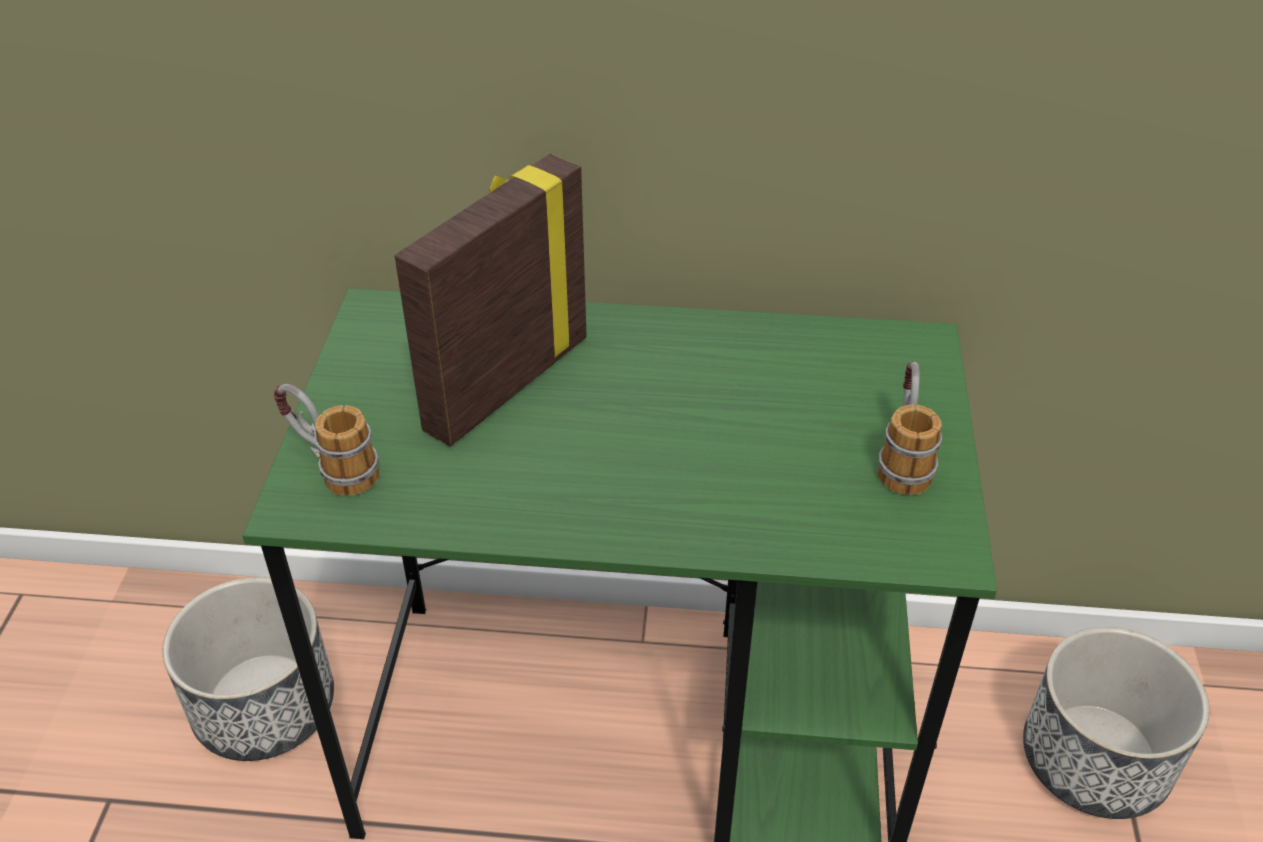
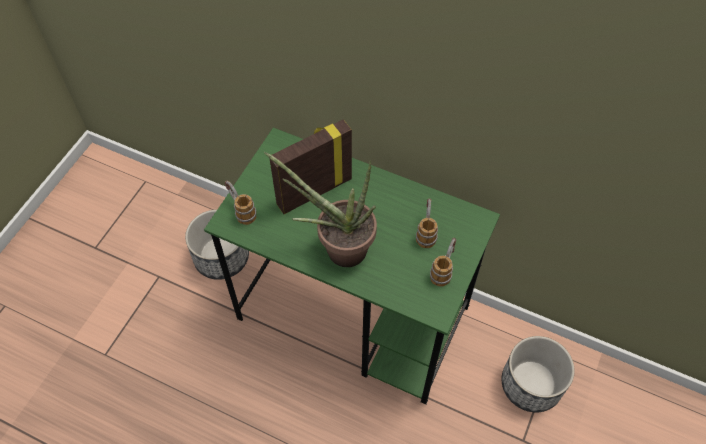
camera: 20 degrees right, 15 degrees up
(623, 484) = (337, 248): none -> potted plant
(816, 395) = (426, 231): none -> mug

